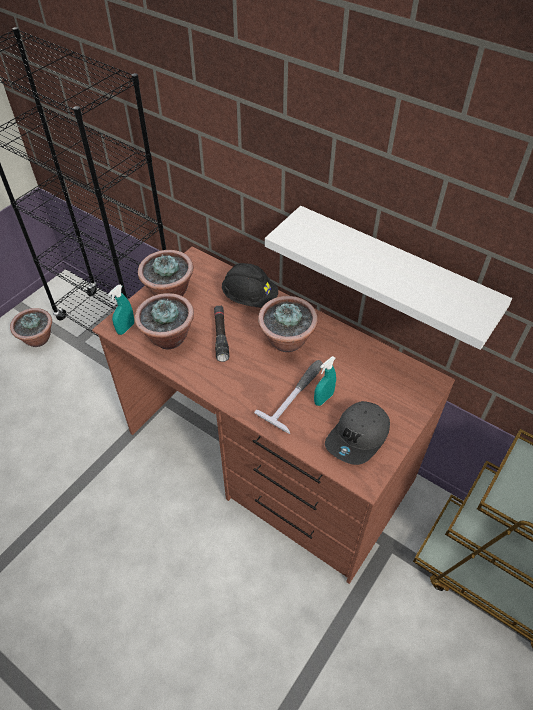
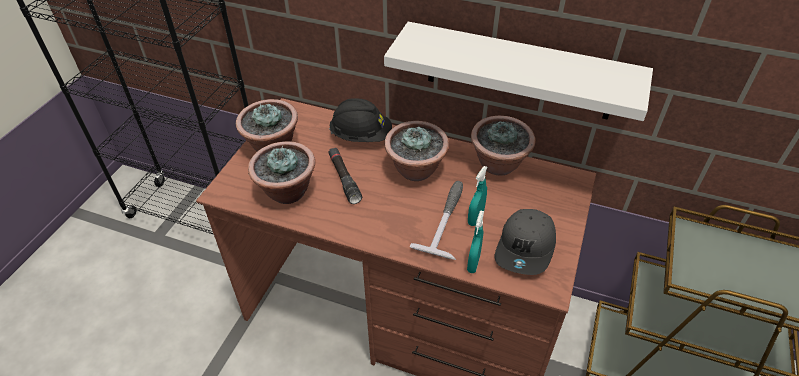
camera: 15 degrees left, 5 degrees down
(38, 339) = (109, 243): potted plant -> potted plant (499, 165)
(126, 328) = (235, 191): turquoise spray bottle -> turquoise spray bottle (473, 263)

